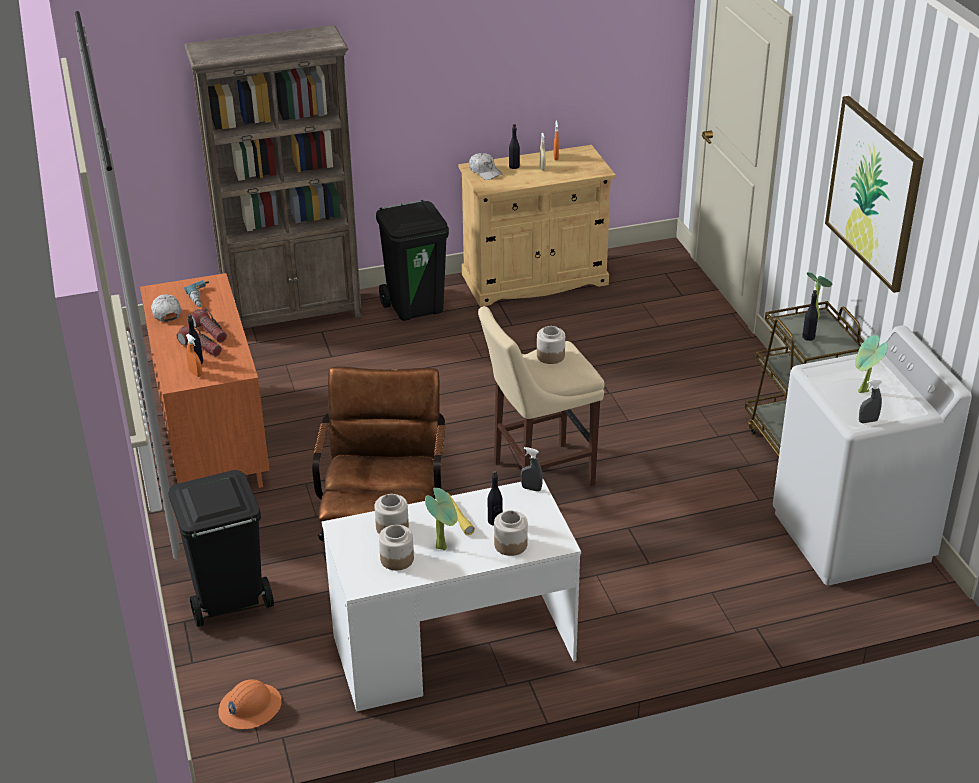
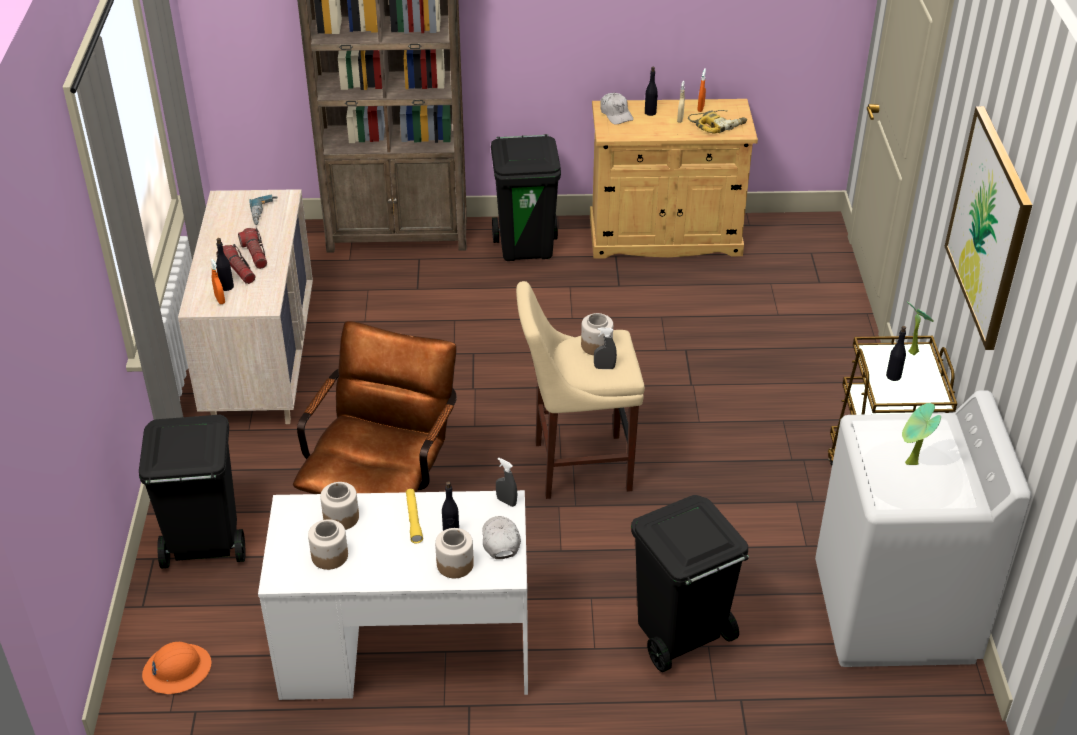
camera: 15 degrees right, 5 degrees up
(166, 312) = (222, 224): white cap -> white cap (500, 541)
(212, 441) = (261, 362): orange dresser -> beige dresser
(443, 546) = (384, 551): potted plant -> none
(576, 168) = (717, 125): none -> power drill
(685, 589) = (680, 636): none -> black trash can
(868, 421) = (900, 502): grey spray bottle -> grey spray bottle (604, 367)

